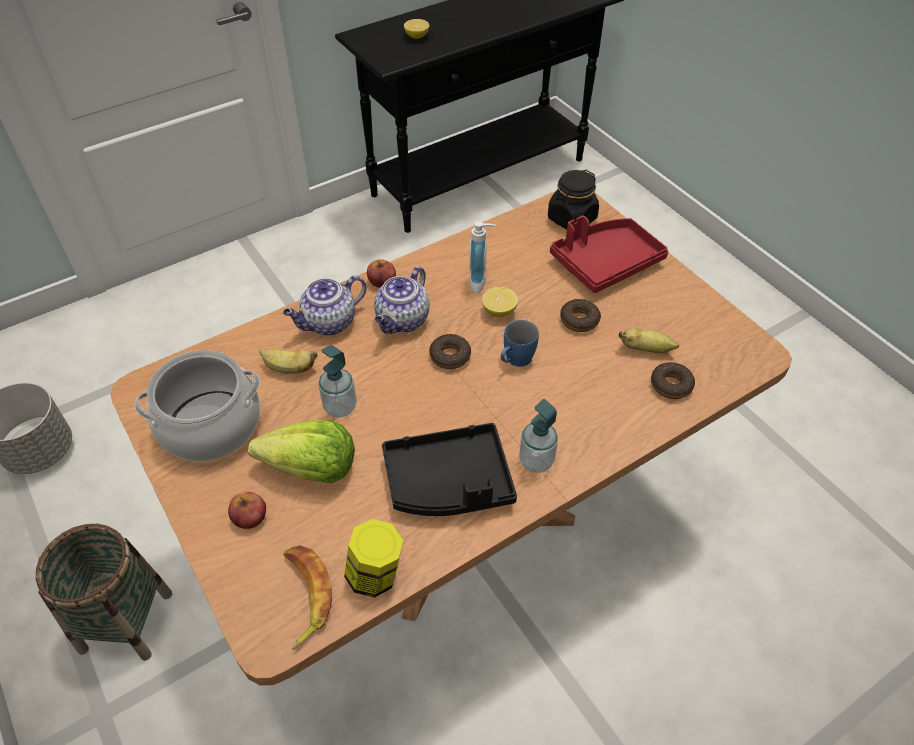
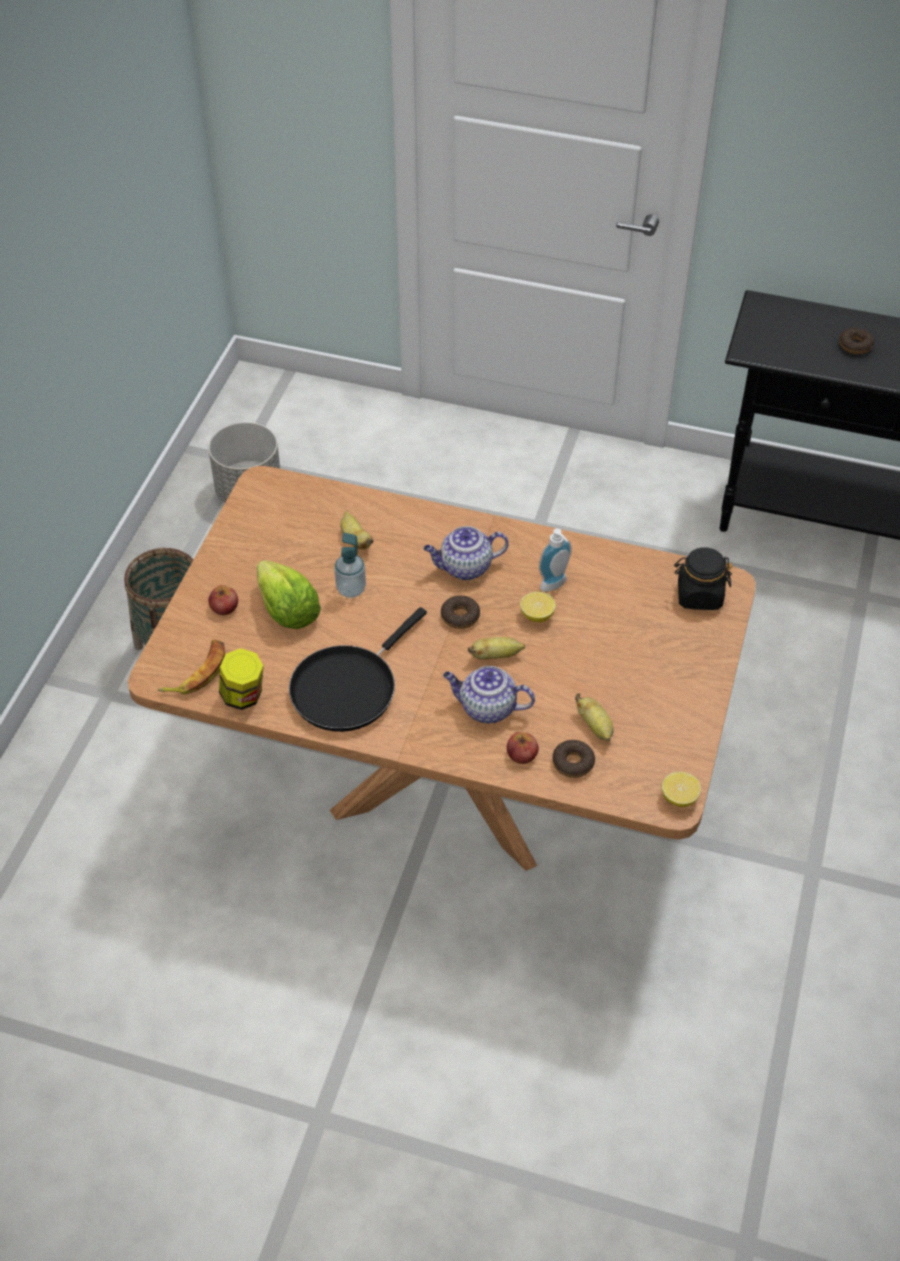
camera: 50 degrees right, 0 degrees up
(210, 426) = (269, 538): cooking pot -> none
(329, 323) = (418, 530): teapot -> teapot (486, 708)
(382, 281) = (491, 529): apple -> apple (522, 754)
(417, 36) = (813, 339): lemon -> lemon (679, 798)
(449, 482) = (348, 687): black tray -> black frying pan
(515, 361) = (496, 656): blue mug -> banana
(536, 461) = (414, 723): soap dispenser -> none
(579, 320) = (582, 668): donut -> donut (855, 345)
(605, 263) = (669, 647): red tray -> none

